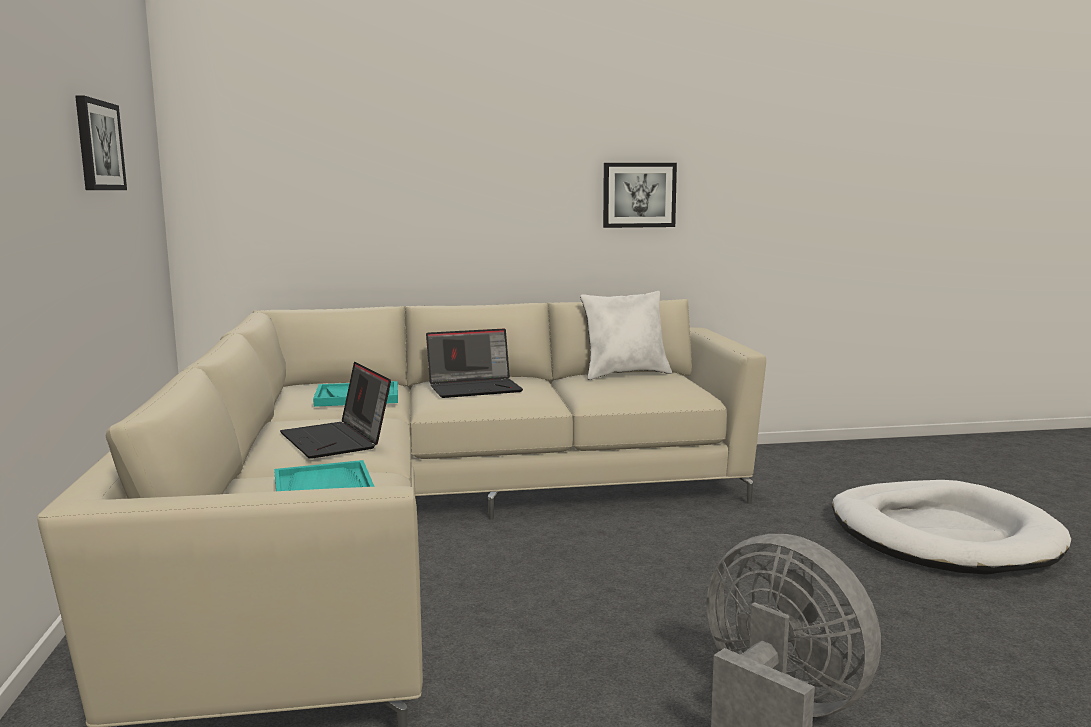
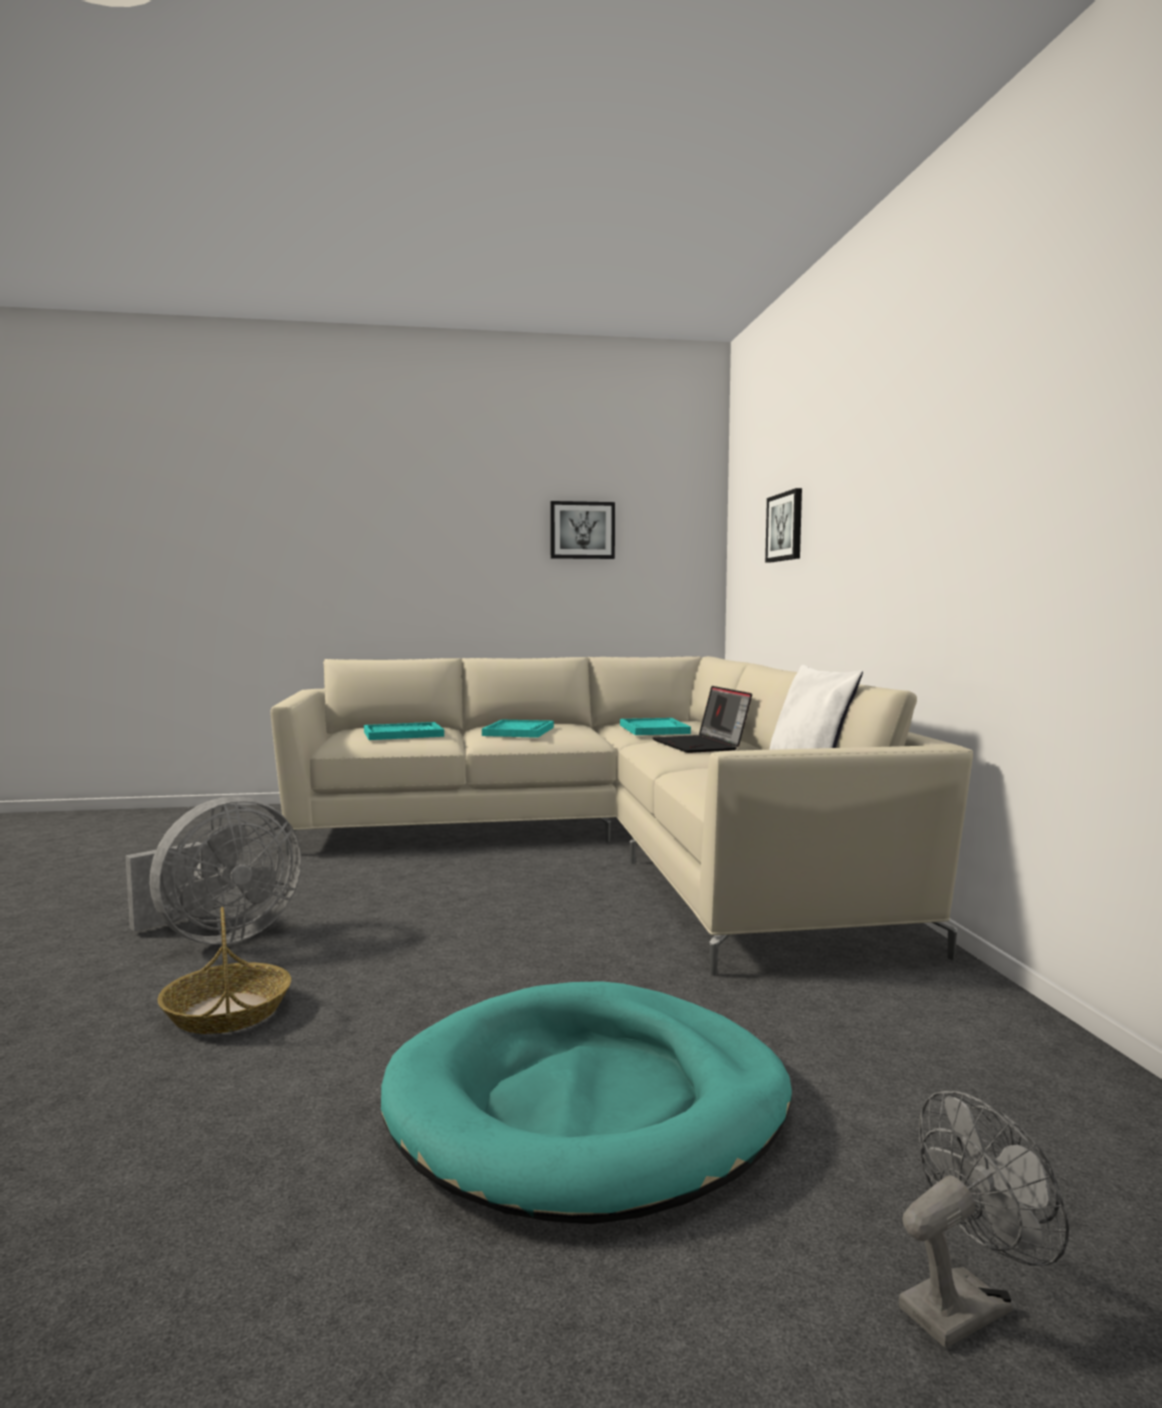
camera: 90 degrees right, 5 degrees down
(337, 440) = (519, 731): laptop -> turquoise tray
(639, 195) = (940, 533): picture -> picture (785, 527)
(940, 667) = (227, 1012): none -> basket
(942, 535) = (589, 1105): white dog bed -> turquoise dog bed
(1002, 486) = (965, 1303): none -> grey fan

